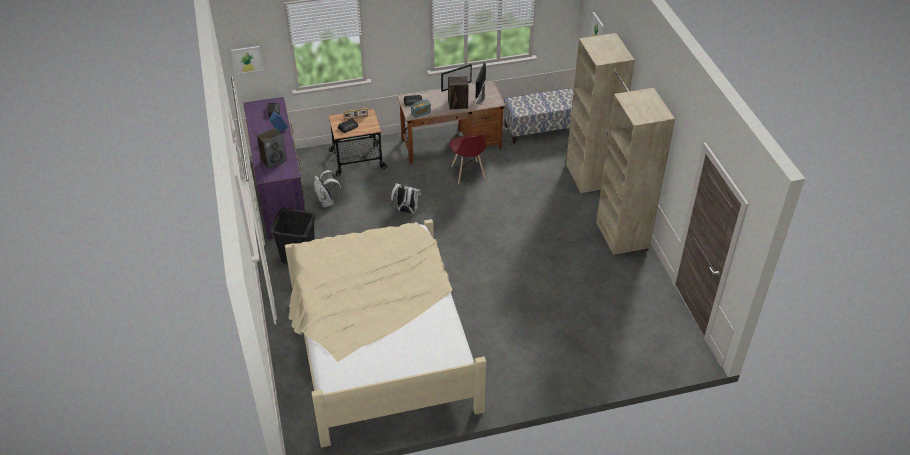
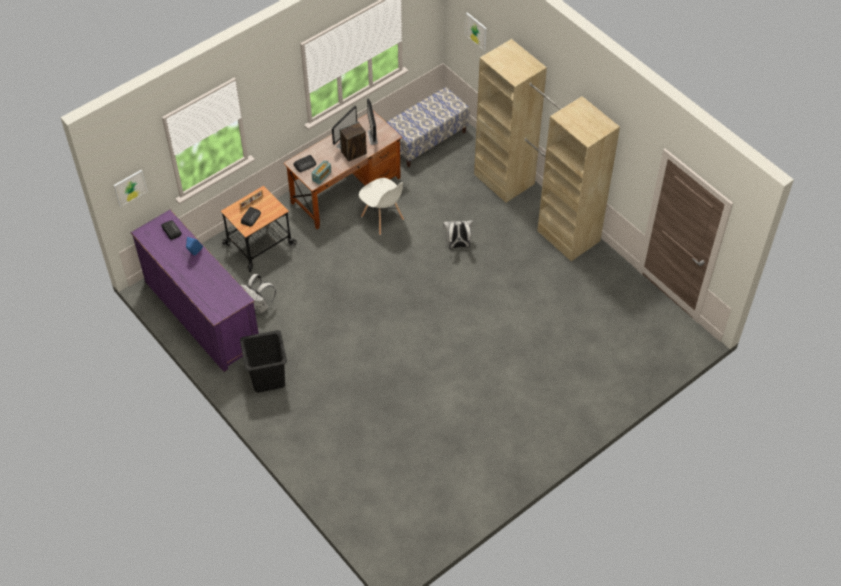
camera: 25 degrees left, 10 degrees up
(274, 160) = (213, 291): speaker -> none
(380, 343) = (408, 440): beige bed -> none
(406, 211) = (346, 286): white backpack -> white backpack (458, 245)
(468, 172) = (382, 218): red chair -> white chair

